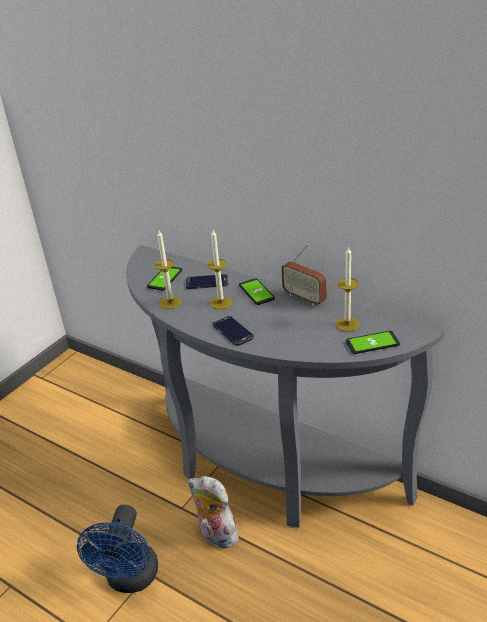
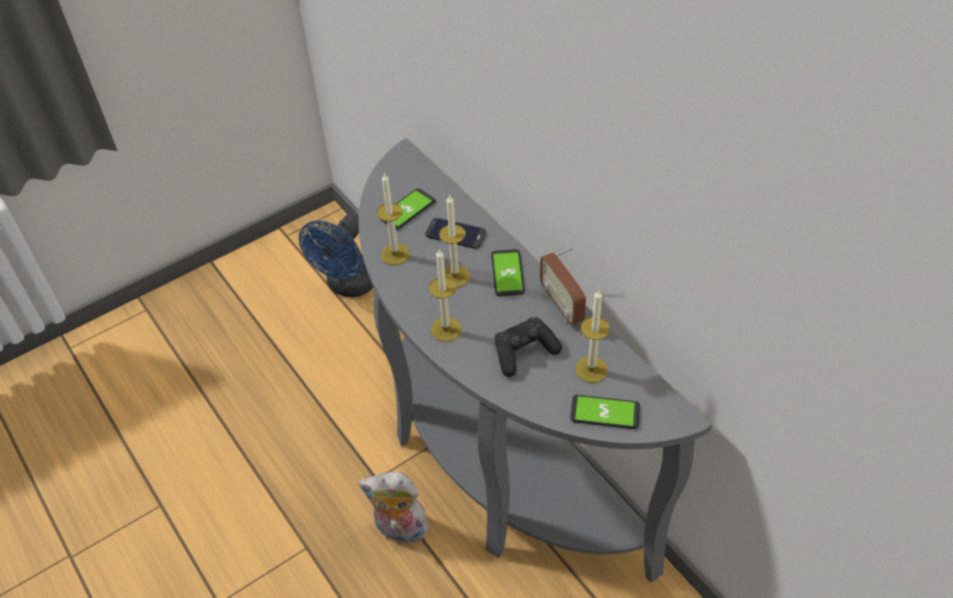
camera: 20 degrees right, 15 degrees up
(130, 579) = (285, 548): blue fan -> blue fan (348, 285)
(215, 536) = (399, 530): plush toy -> plush toy turned 45 degrees counterclockwise
(233, 331) = (446, 329): phone -> candle
(296, 328) = (524, 353): none -> black game controller

